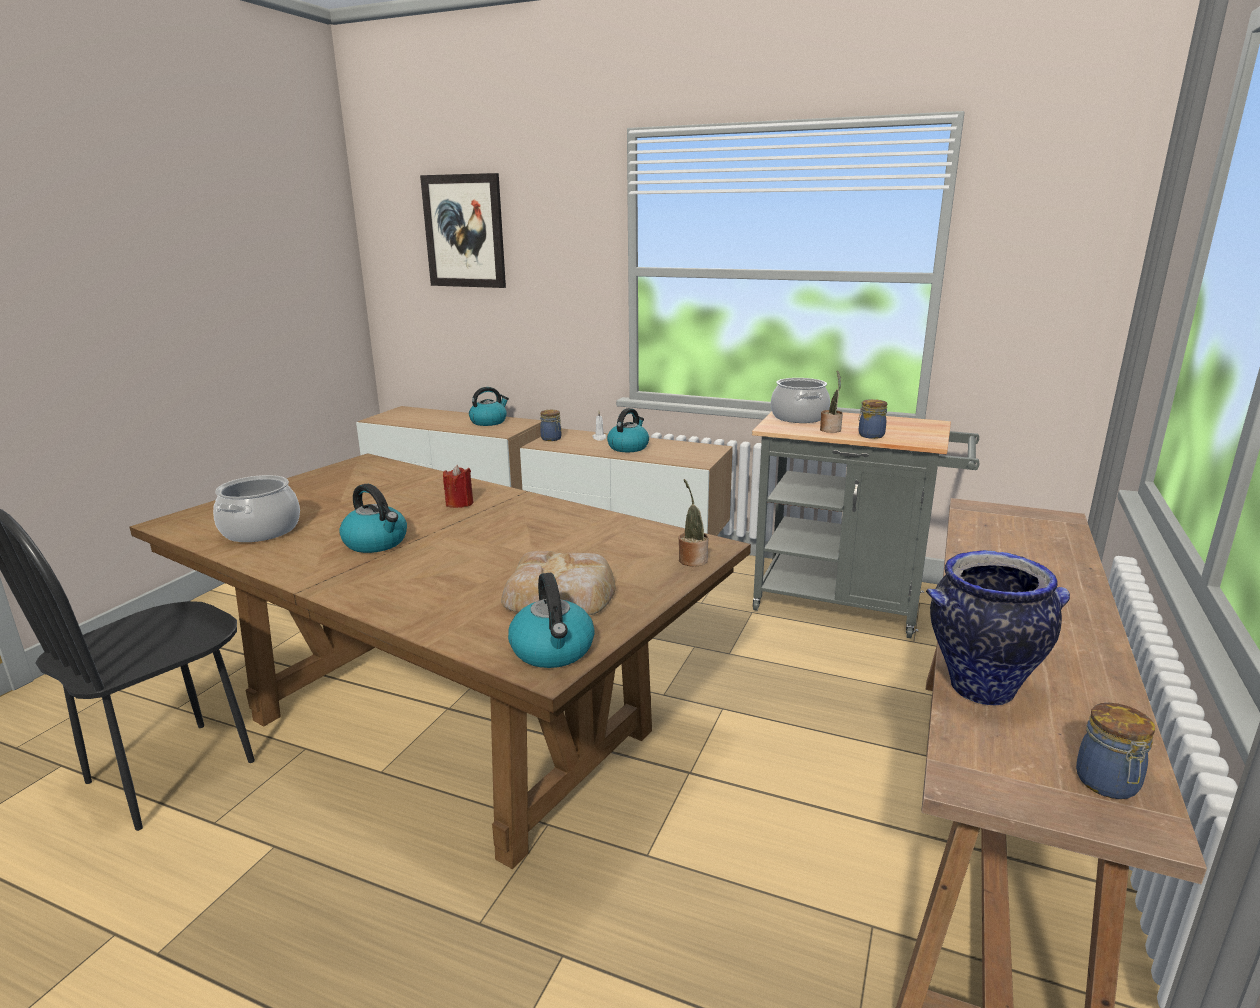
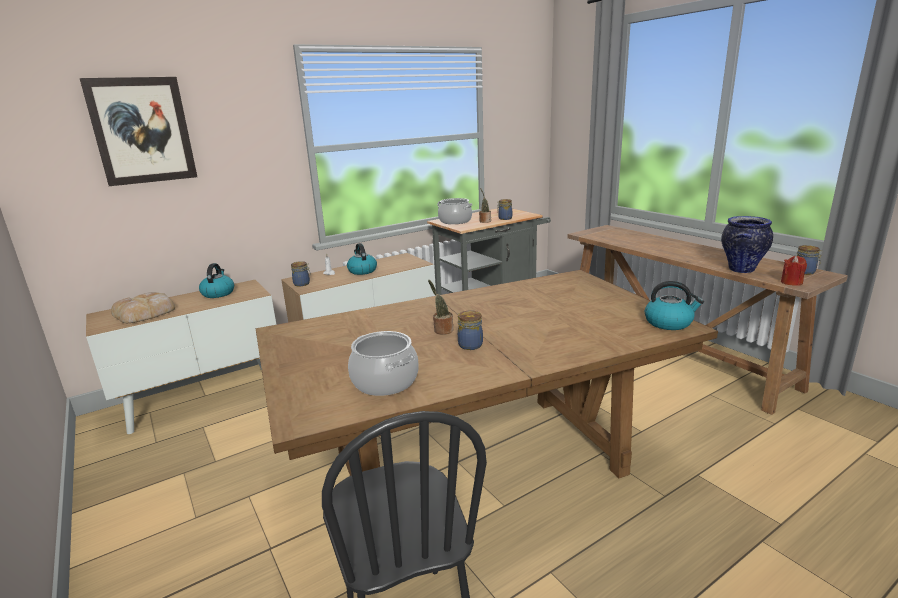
camera: 55 degrees left, 0 degrees up
(376, 543) = (470, 345): kettle -> jar
(459, 503) = (430, 314): red candle -> red candle (791, 282)
(561, 594) = (604, 311): bread -> bread (146, 312)
(692, 559) = (588, 281): potted plant -> potted plant (442, 330)

